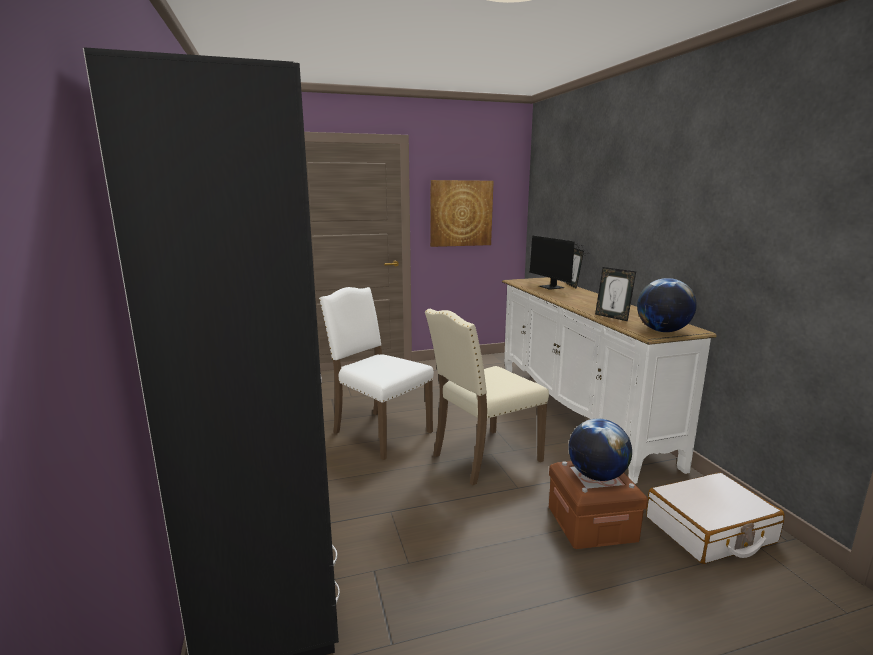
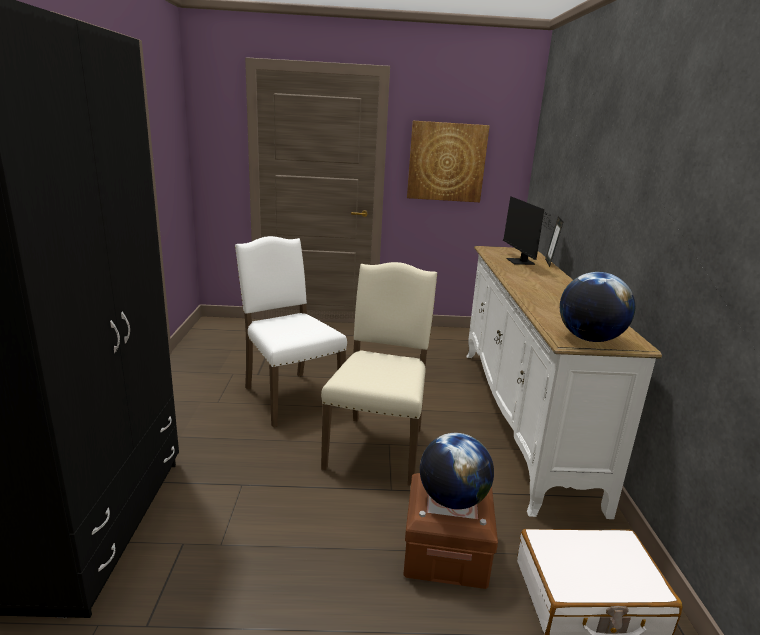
camera: 15 degrees right, 5 degrees up
(483, 457) = (378, 446): beige chair -> beige chair turned 120 degrees clockwise
(612, 317) = (547, 310): picture frame -> none

